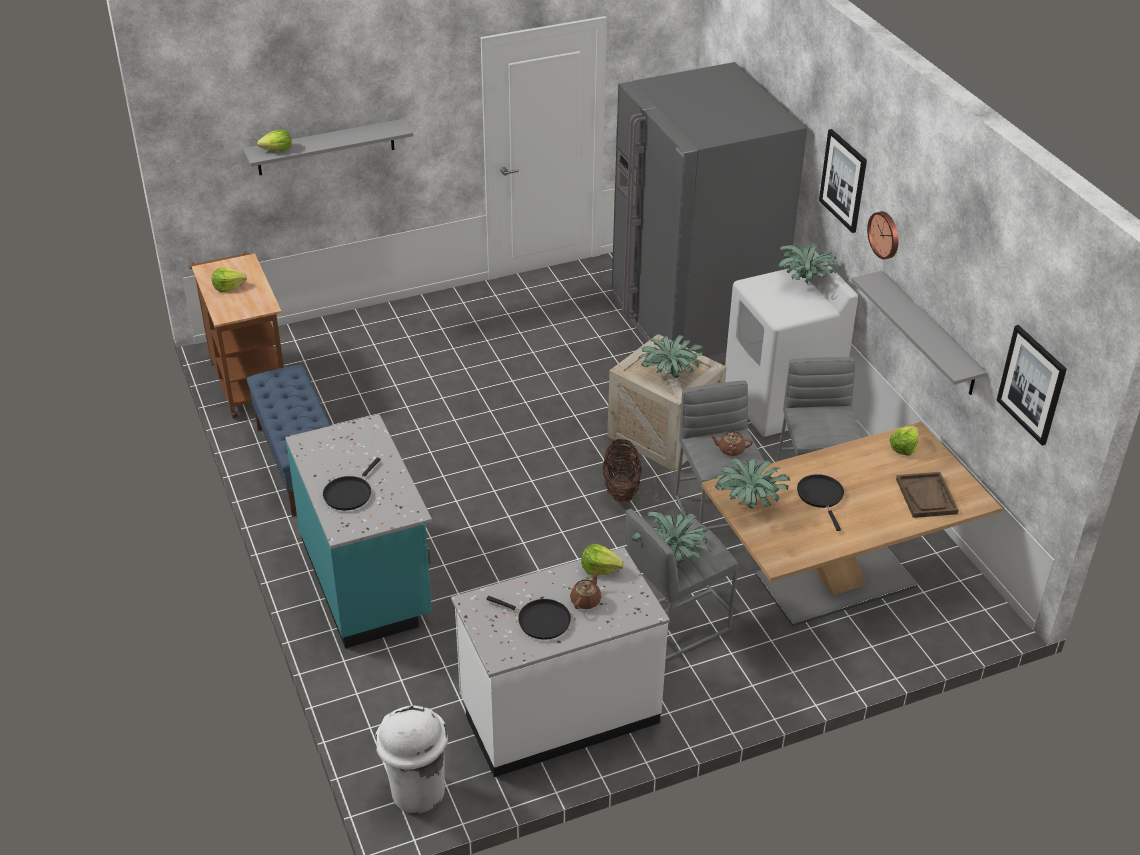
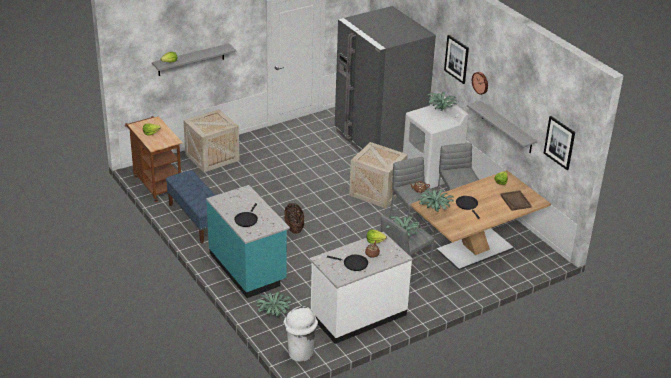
camera: 10 degrees left, 5 degrees down
(367, 336) = (212, 158): none -> crate
(621, 488) = (362, 218): basket -> basket (294, 228)
(670, 374) = (380, 159): potted plant -> potted plant (273, 314)

